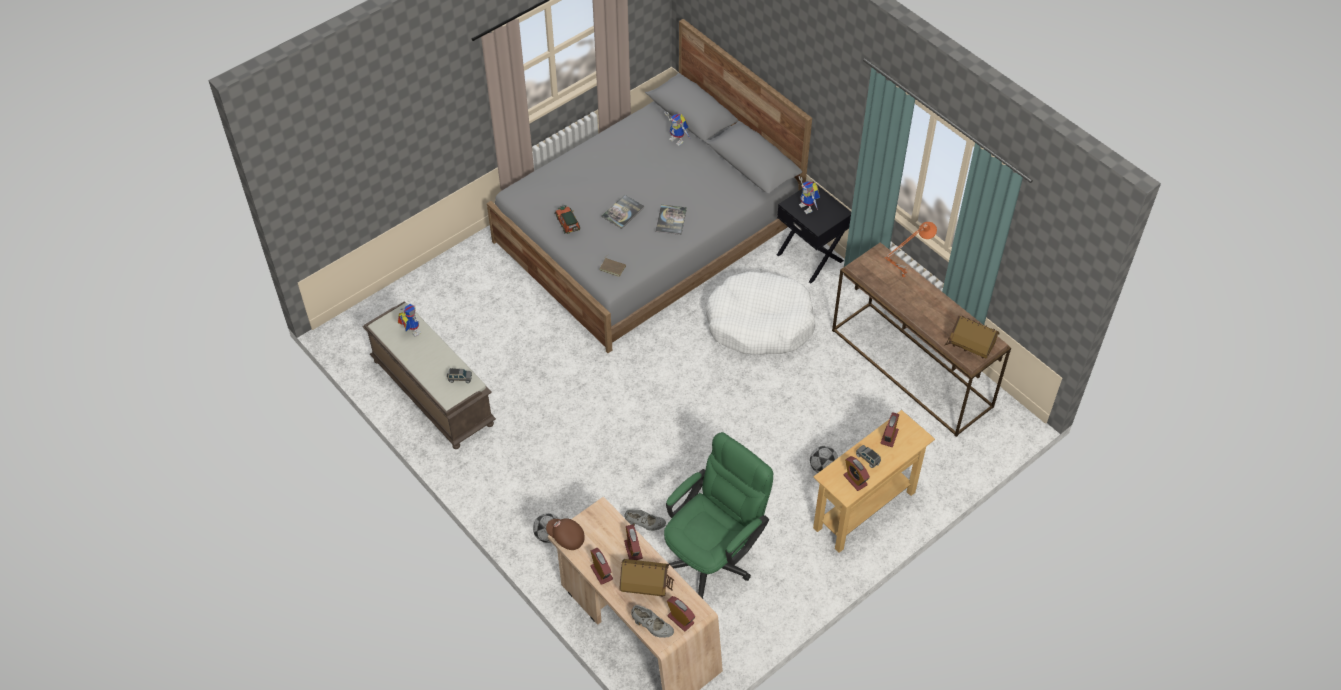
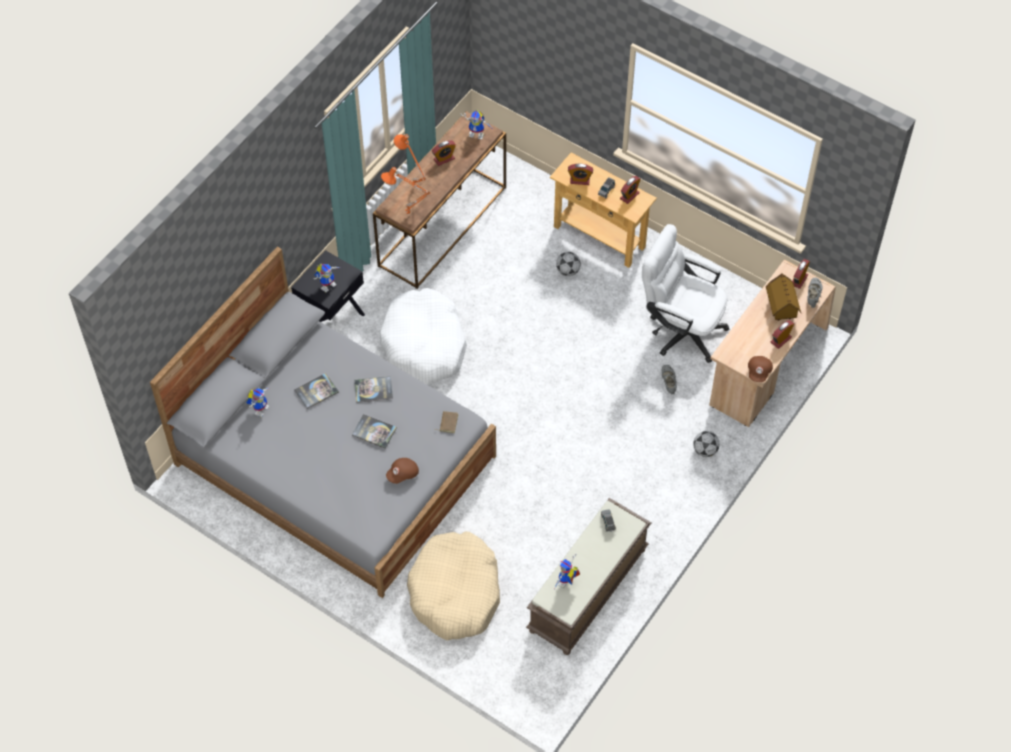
camera: 105 degrees left, 5 degrees up
(474, 293) = (455, 592): none -> beige dog bed
(568, 224) = (403, 474): toy car -> brown cap
(633, 550) = (752, 324): alarm clock -> alarm clock (444, 159)
(684, 180) = (316, 391): none -> book
(713, 556) = (680, 329): green office chair -> white office chair
(866, 266) = (407, 215): none -> orange table lamp
(970, 347) = (478, 134): toy house -> toy robot

